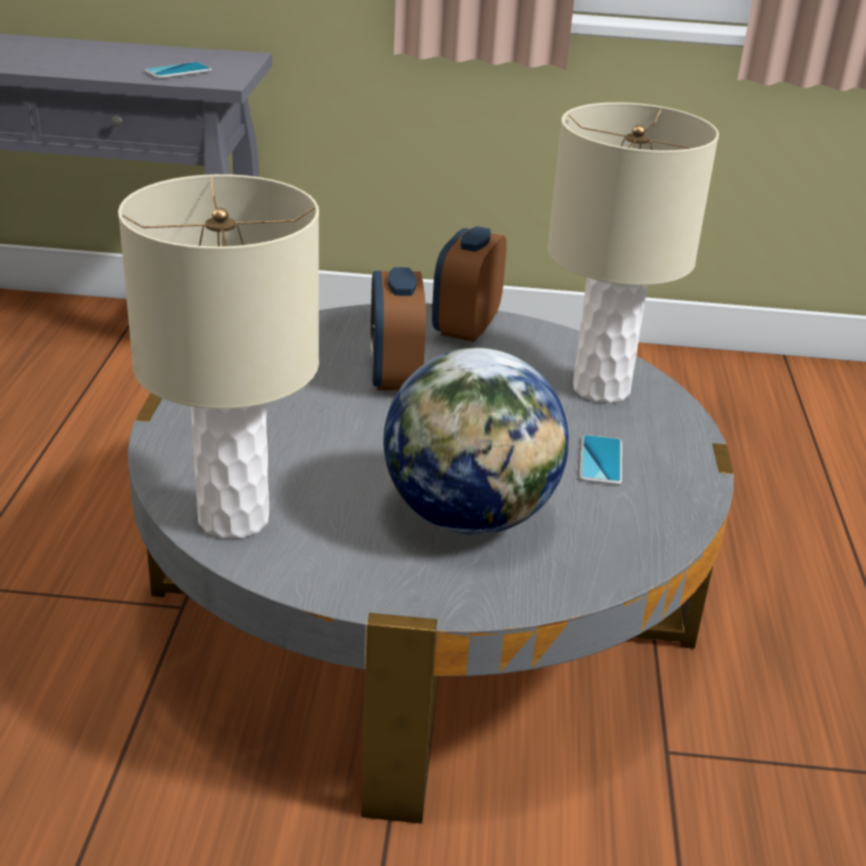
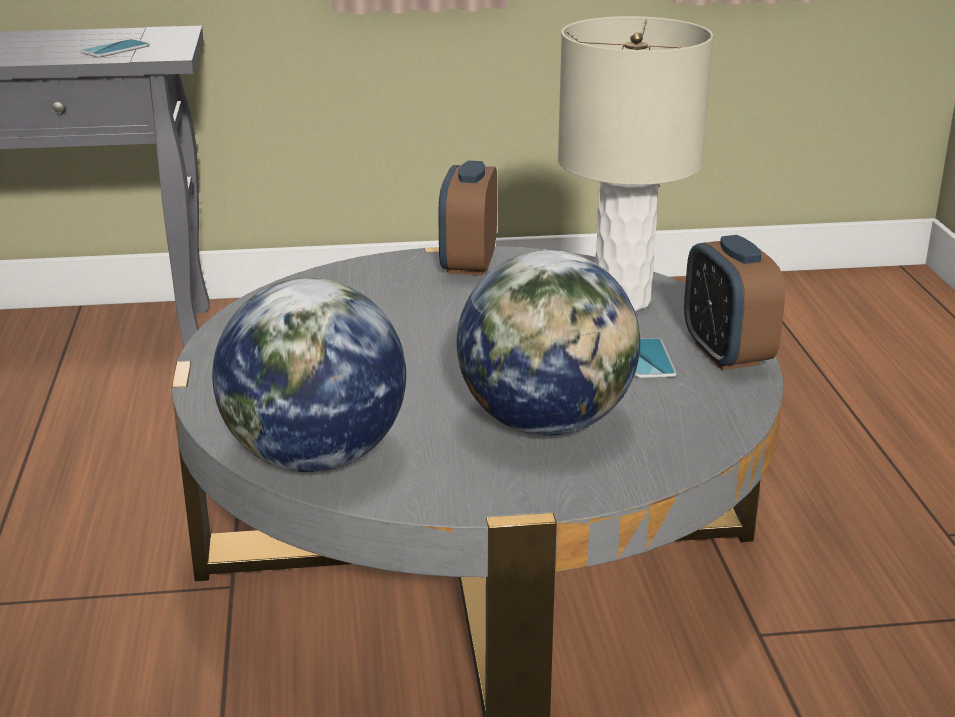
camera: 10 degrees left, 5 degrees down
(232, 519) = (314, 458): beige table lamp -> globe
(394, 376) = (418, 314): alarm clock -> alarm clock (726, 353)

